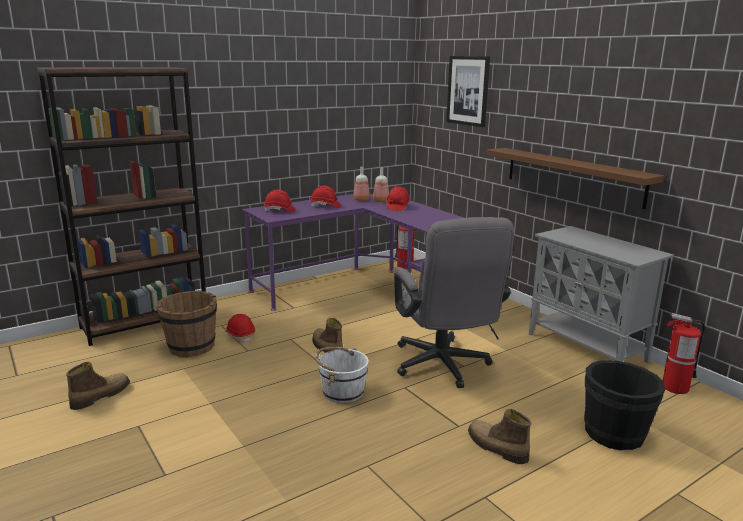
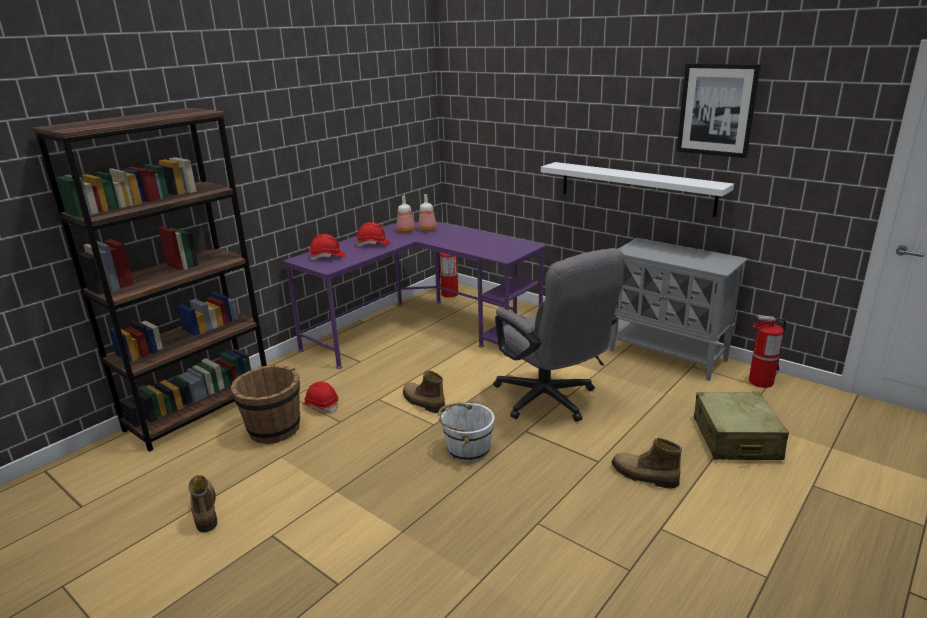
camera: 15 degrees left, 5 degrees up
(100, 396) = (204, 510): boot -> boot turned 45 degrees counterclockwise
(397, 207) = (450, 236): red hard hat -> none
(468, 90) = (506, 103): picture -> picture (717, 110)
(572, 176) = (635, 188): brown shelf -> white shelf
(615, 433) = (735, 438): black bucket -> beige suitcase

